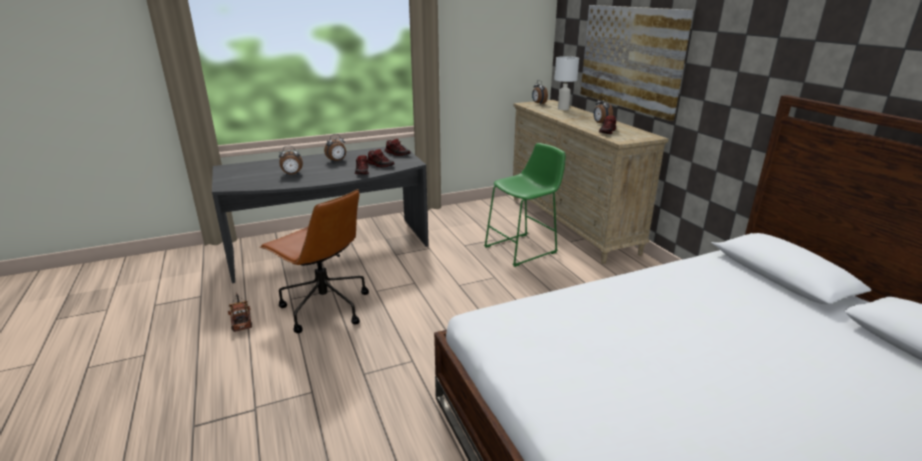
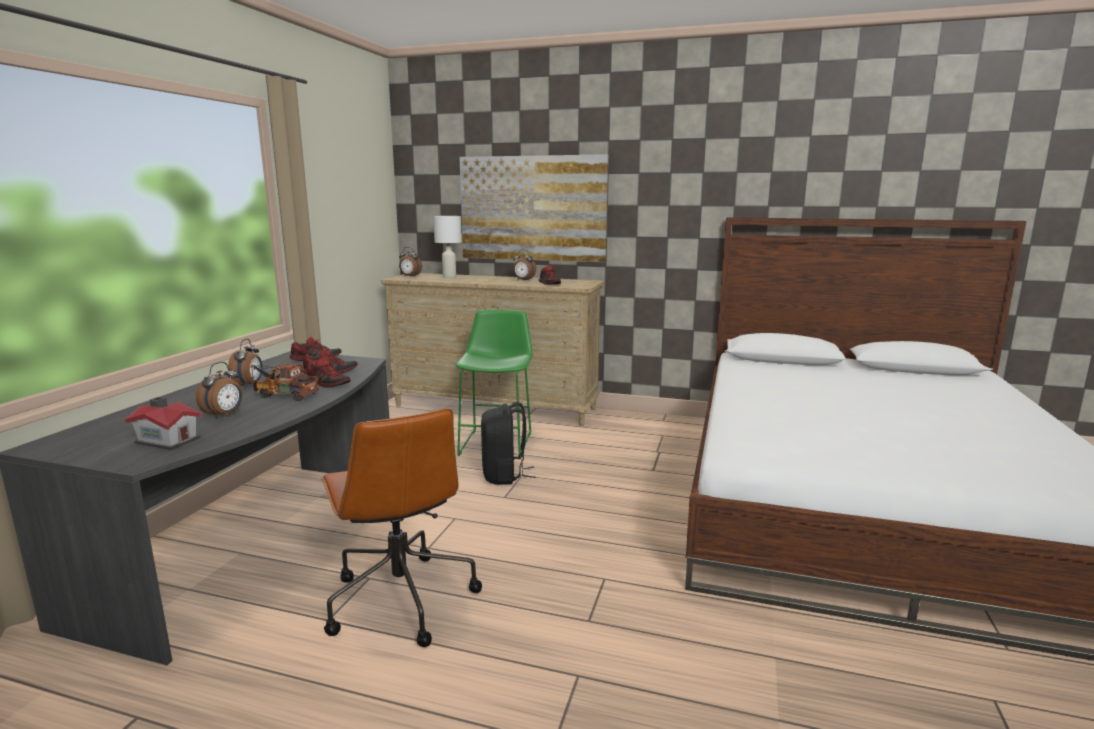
camera: 50 degrees left, 10 degrees down
(241, 320) = (303, 688): toy truck -> toy truck (283, 395)
(252, 180) = (168, 440): none -> toy house
(324, 307) = (400, 599): brown office chair -> brown office chair turned 75 degrees clockwise
(484, 272) = (504, 475): none -> black backpack

